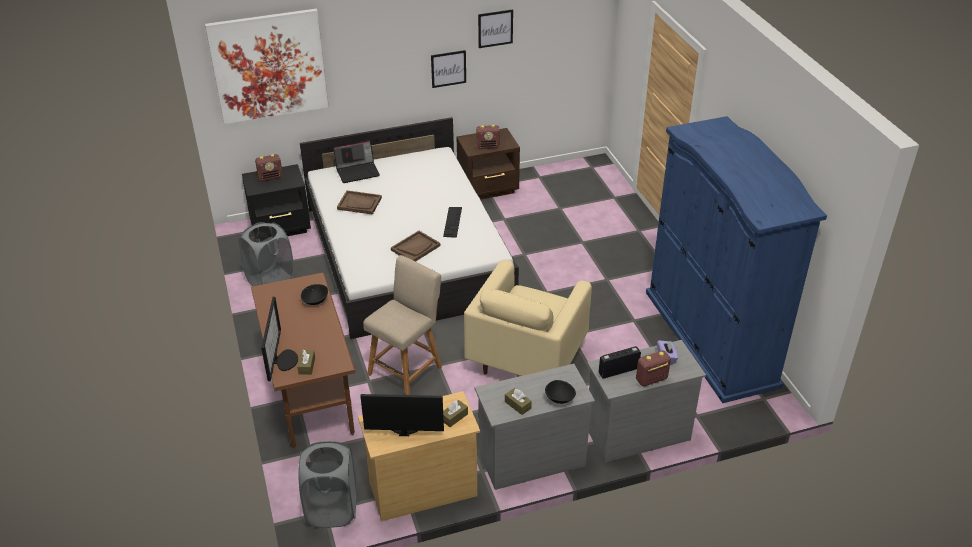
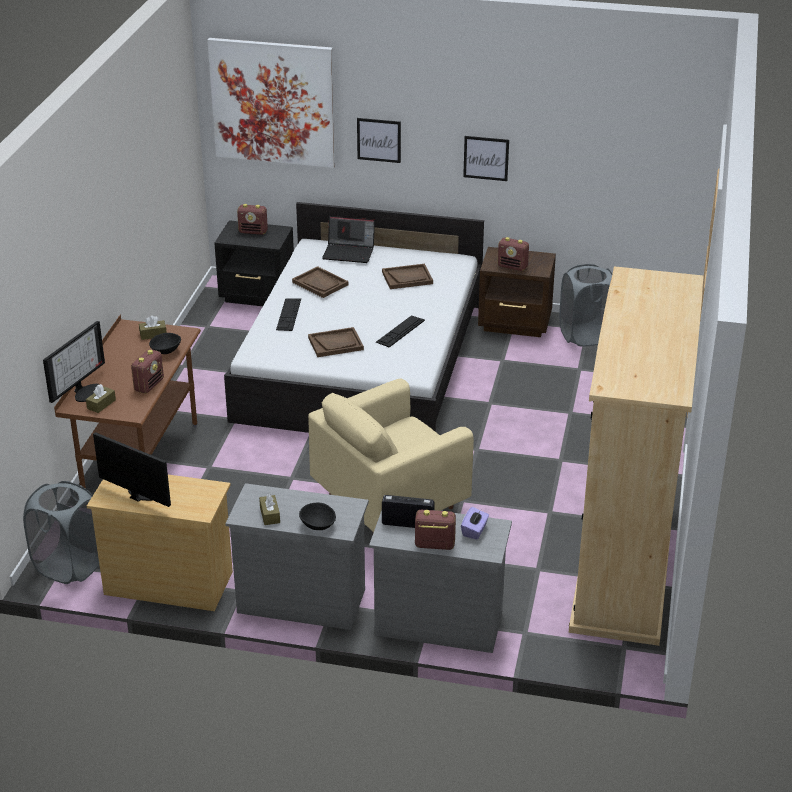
camera: 30 degrees right, 5 degrees down
(271, 281) = (201, 342): grey laundry basket -> grey laundry basket (585, 335)
(330, 335) = (149, 385): none -> radio
(358, 236) = (288, 314): none -> keyboard
(407, 369) = (257, 470): beige chair -> none
(418, 178) = (407, 278): none -> brown tray
(454, 417) = (197, 502): brown tissue box -> brown tissue box (153, 334)
(495, 28) = (550, 121): picture -> picture (379, 140)
(710, 338) = (624, 562): blue wardrobe -> beige wardrobe

